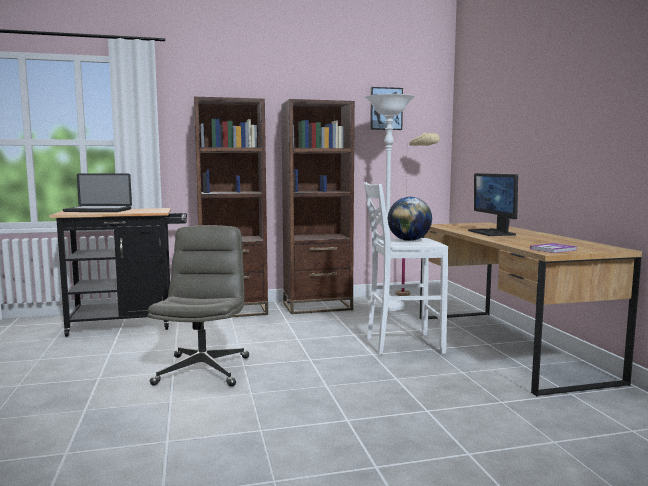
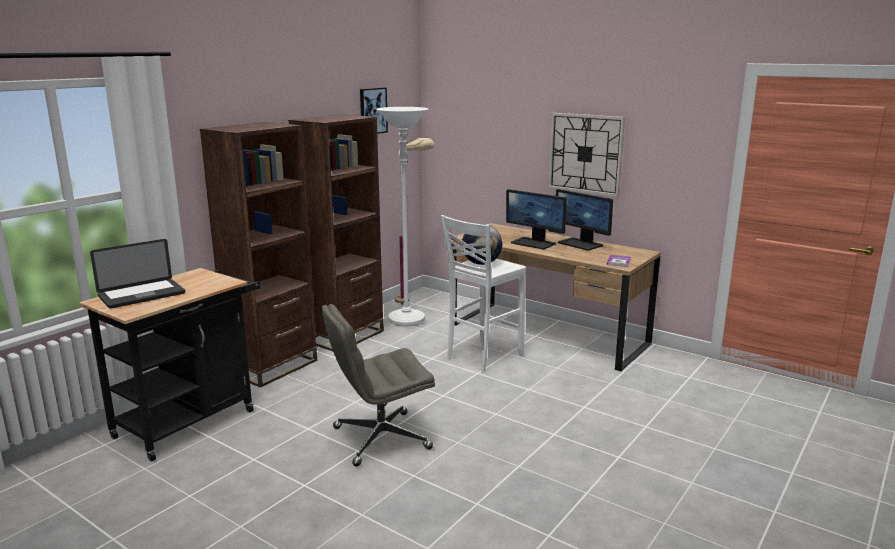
camera: 40 degrees left, 10 degrees up
(203, 370) = (380, 439): grey office chair -> grey office chair turned 75 degrees counterclockwise
(546, 238) = (581, 244): none -> monitor
(569, 131) = (585, 153): none -> wall clock

